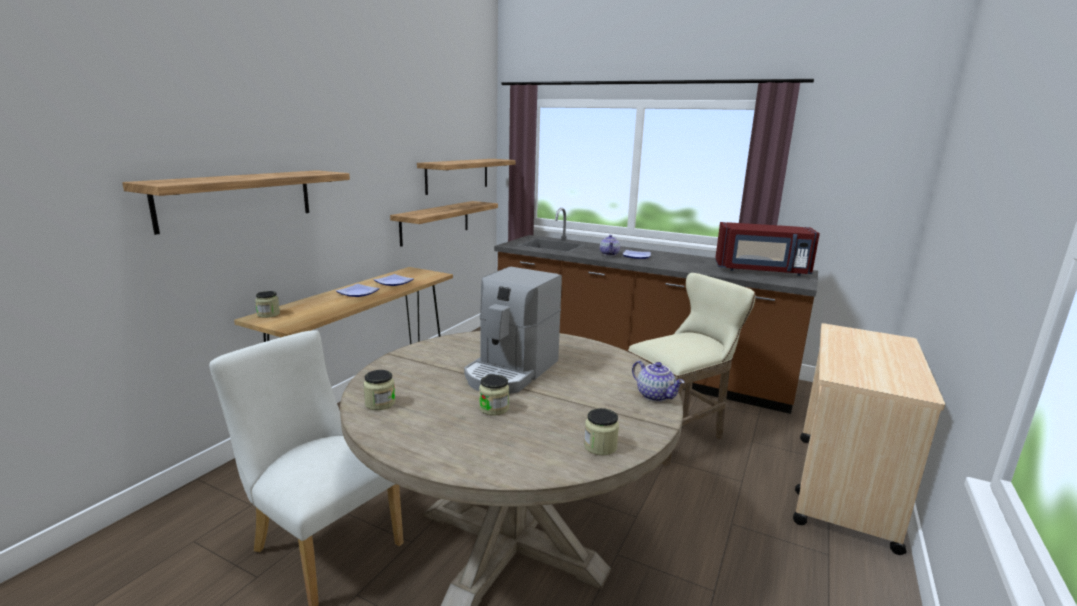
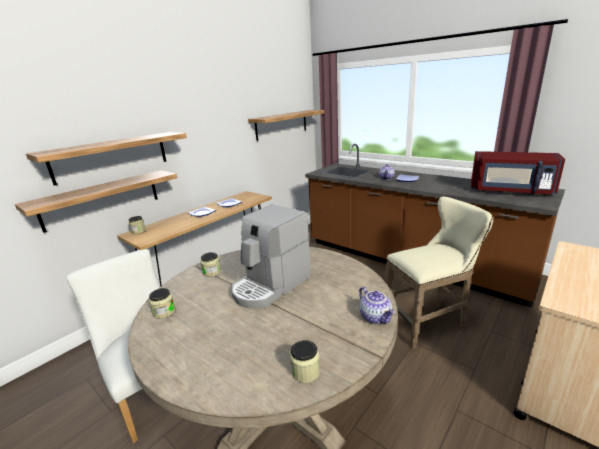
camera: 15 degrees right, 5 degrees up
(435, 222) = (266, 159): shelf -> shelf (102, 199)
(494, 408) = (240, 323): jar -> jar (212, 272)

